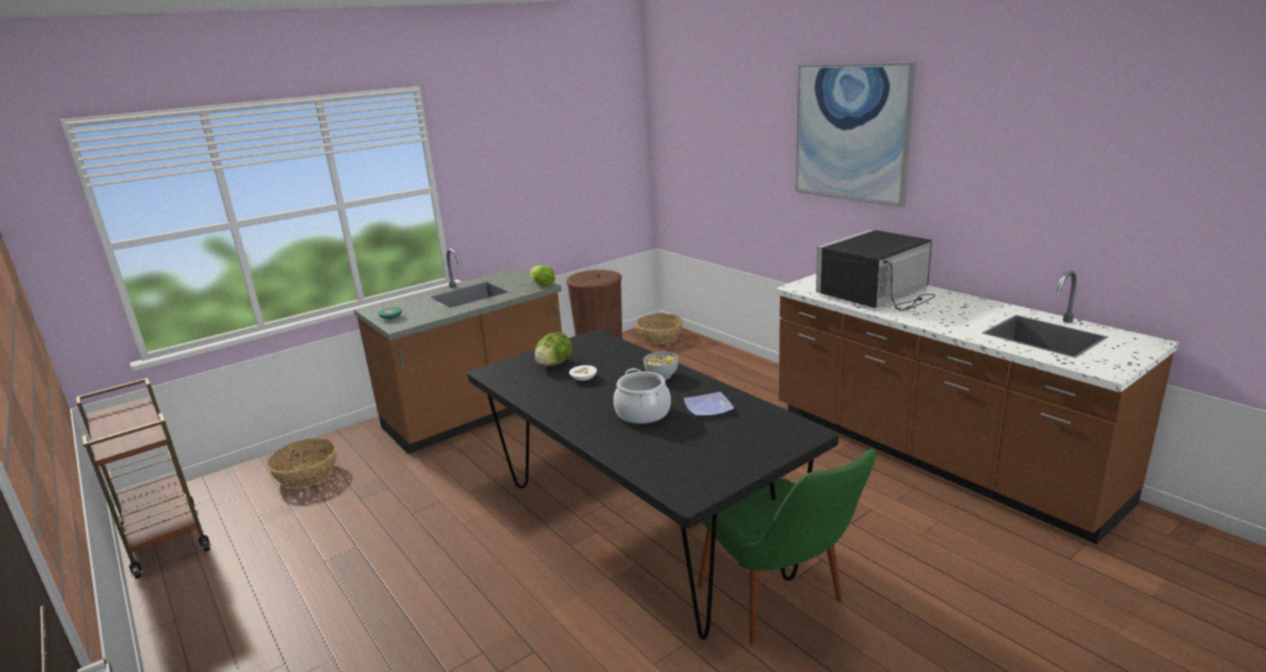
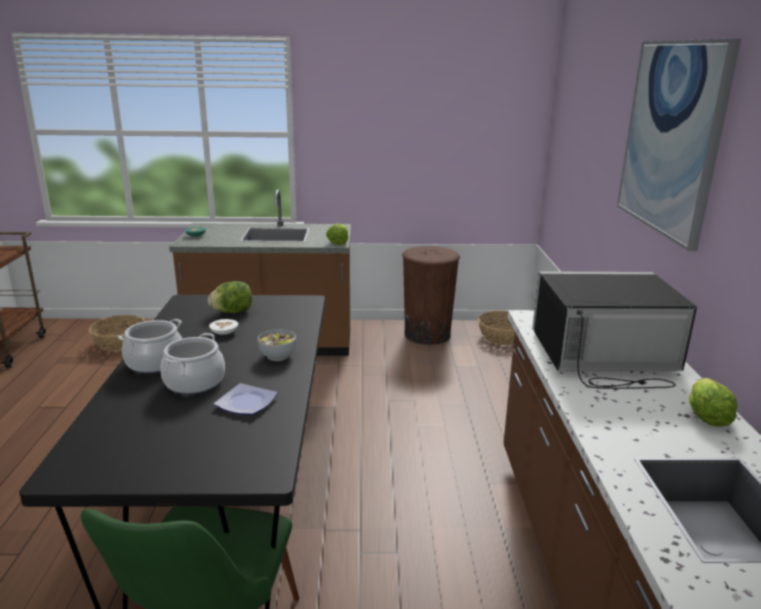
camera: 35 degrees right, 0 degrees up
(581, 416) = (155, 363): none -> cooking pot
(971, 303) = (706, 415): none -> lettuce

